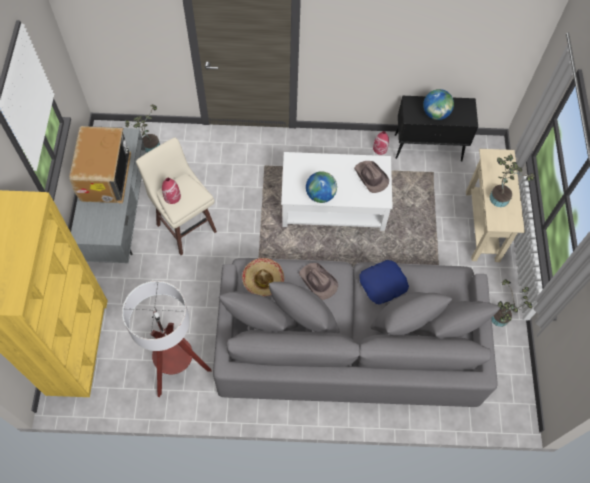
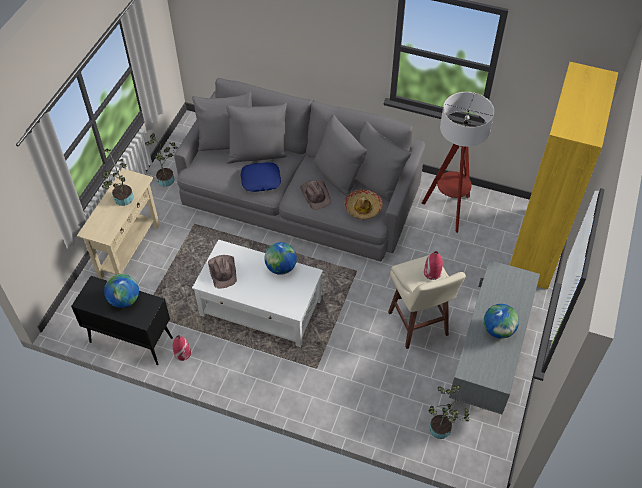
camera: 160 degrees left, 10 degrees down
(105, 176) = (498, 330): television -> globe

